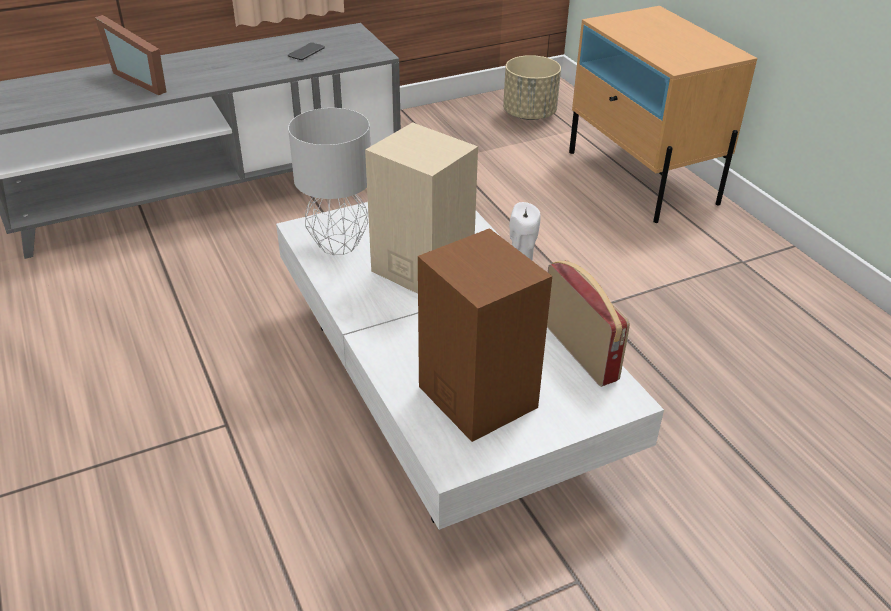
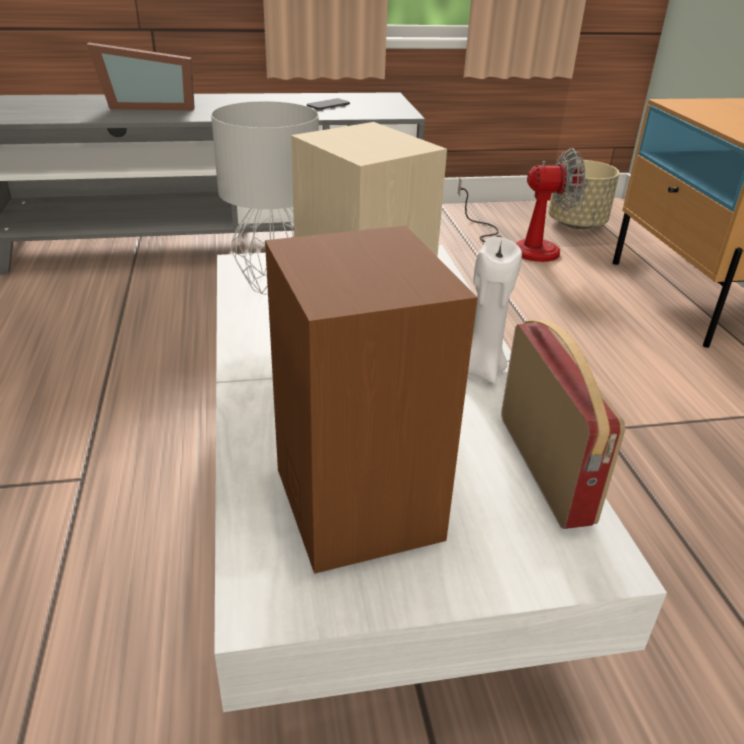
camera: 15 degrees right, 5 degrees down
(144, 78) = (149, 106): picture frame -> picture frame turned 60 degrees counterclockwise
(489, 147) = (522, 246): none -> fan

